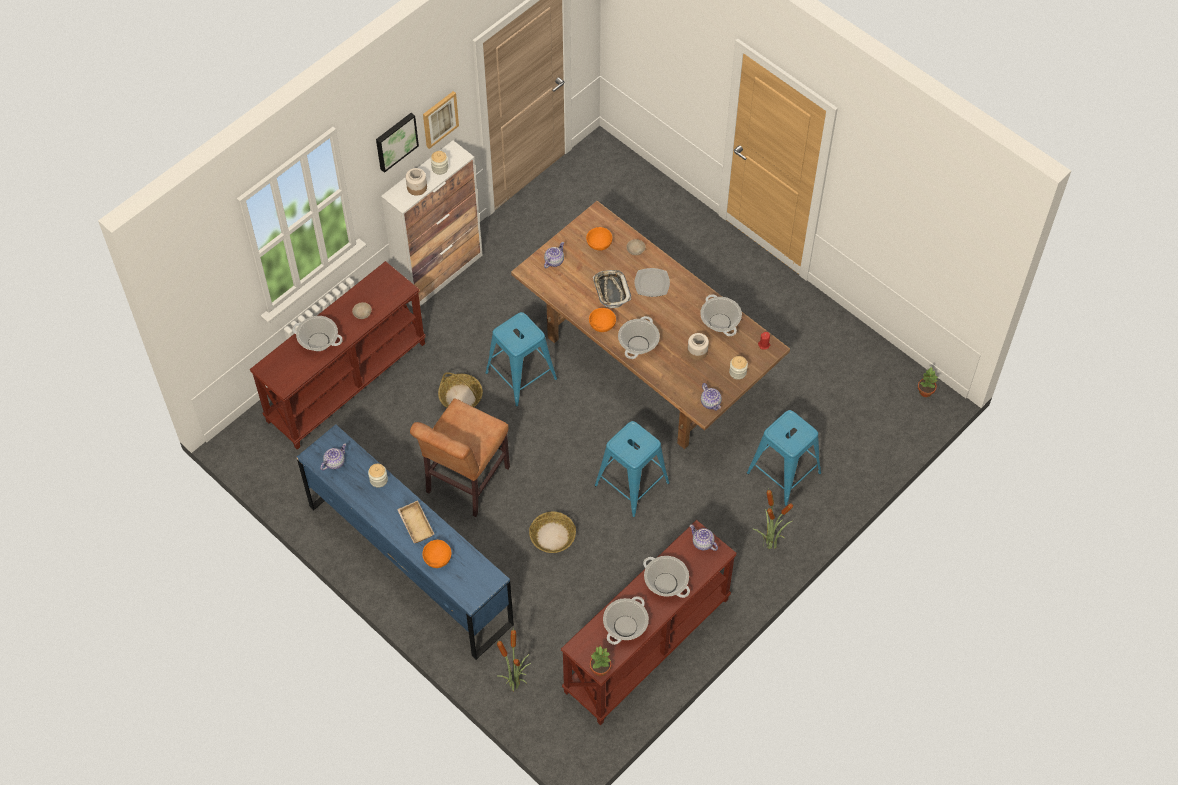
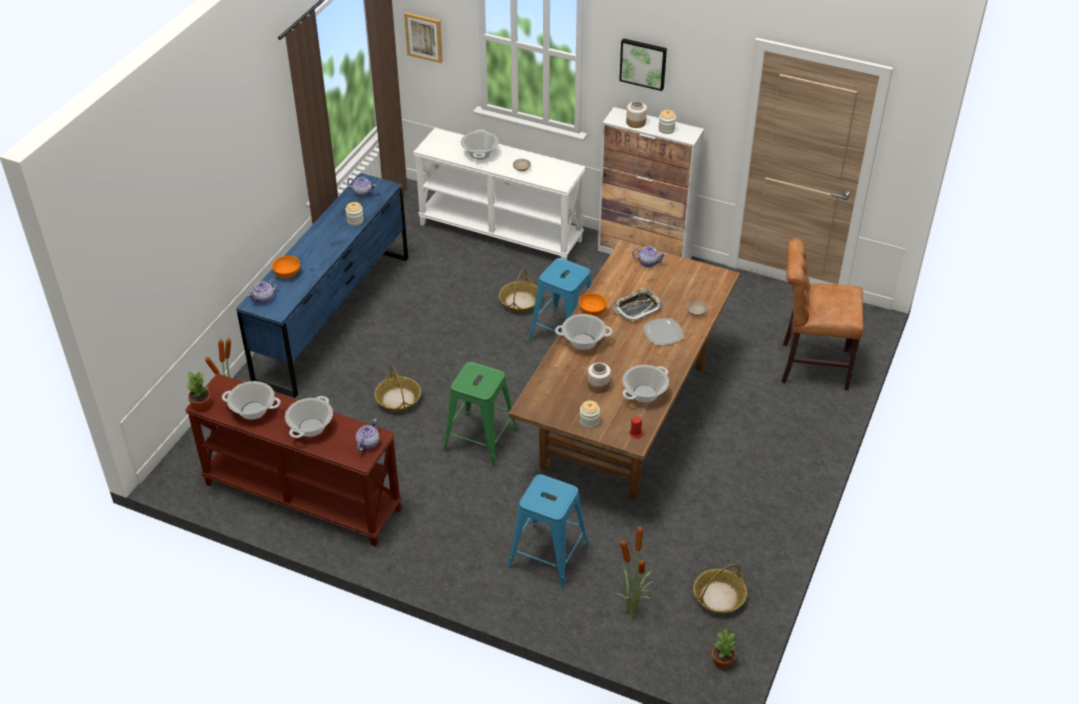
camera: 70 degrees right, 15 degrees down
(346, 381) = (501, 232): brown console table -> white console table
(414, 524) = (318, 252): beige tray -> none
(439, 119) = (697, 90): picture -> picture (424, 37)
(465, 483) = (431, 328): brown chair -> brown chair (810, 365)
(599, 245) = (686, 286): orange bowl -> none
(632, 484) = (480, 440): blue stool -> green stool
(711, 402) = (541, 410): teapot -> teapot (264, 299)
(769, 543) = (455, 564): potted plant -> potted plant (632, 610)
(865, 371) = (719, 597): none -> basket

